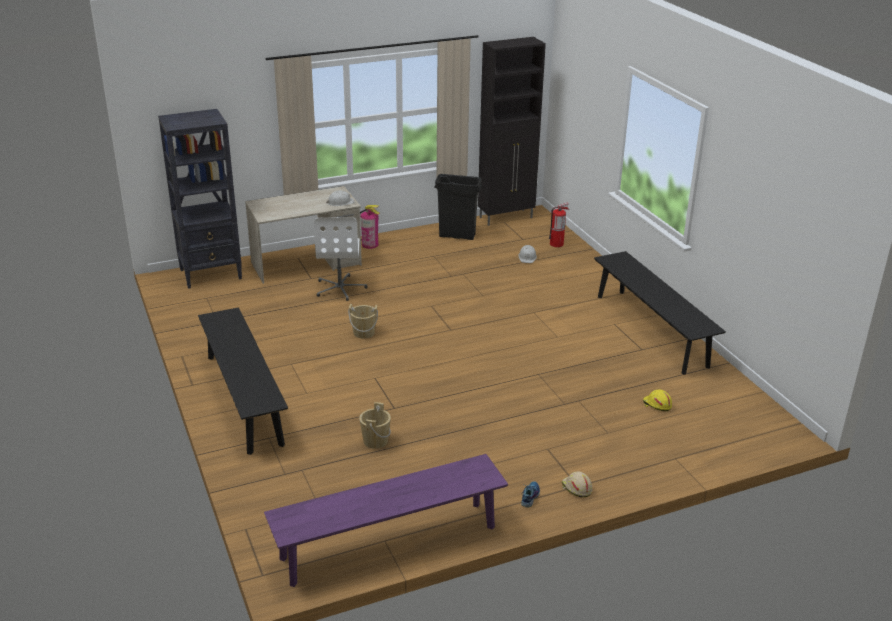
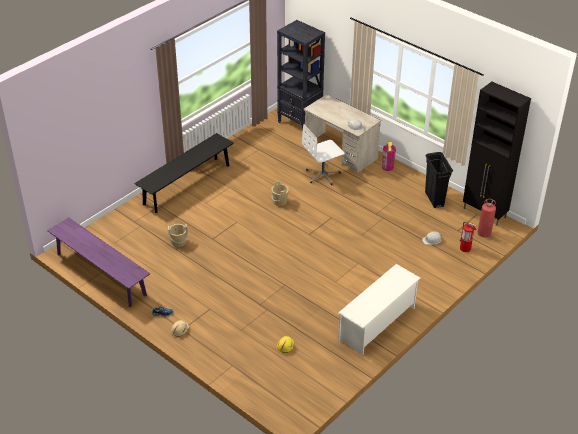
camera: 65 degrees right, 10 degrees up
(539, 227) = (484, 233): none -> fire extinguisher
(651, 330) = (377, 324): black bench -> white shoe rack

